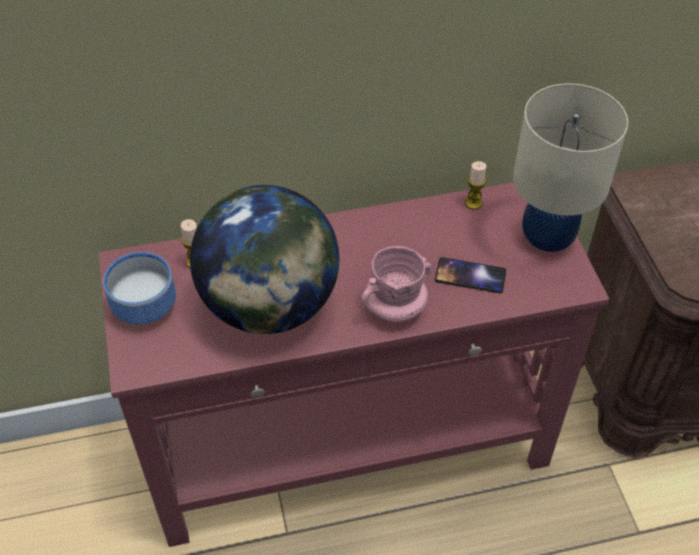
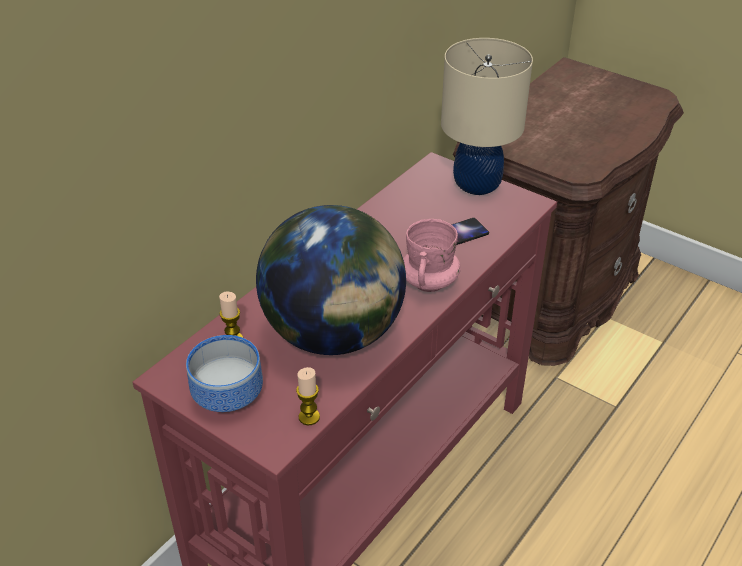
camera: 40 degrees left, 10 degrees down
(473, 203) = (402, 190): candle -> candle (309, 417)

